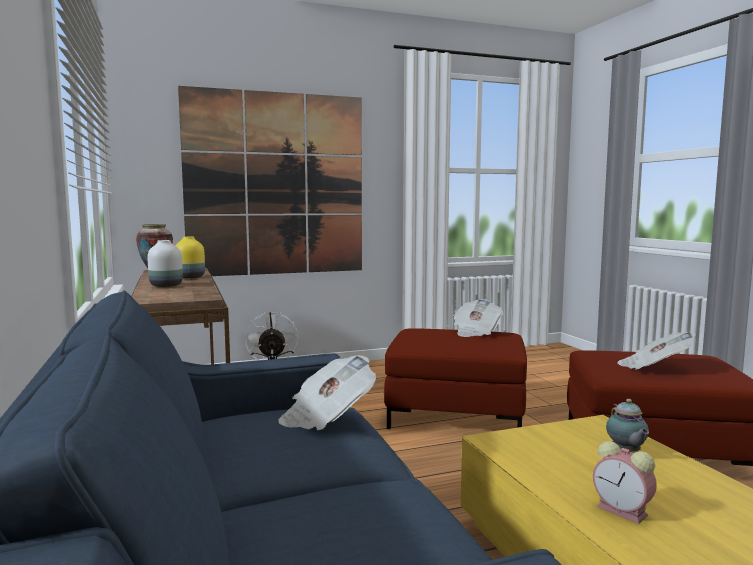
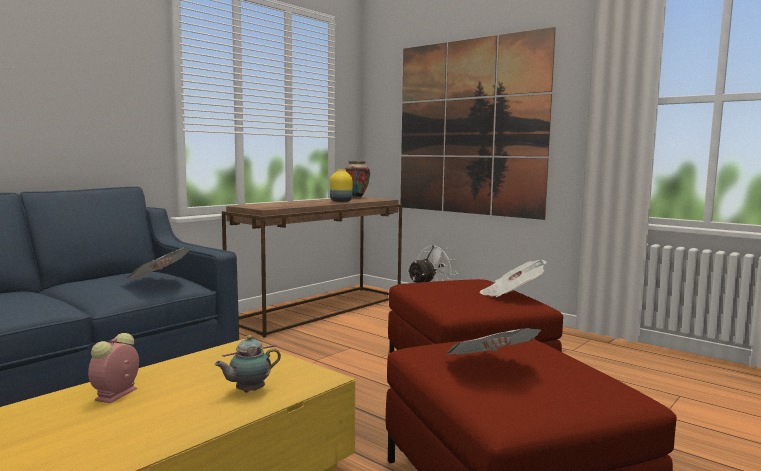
camera: 60 degrees right, 0 degrees up
(166, 286) = (299, 202): white vase -> none

